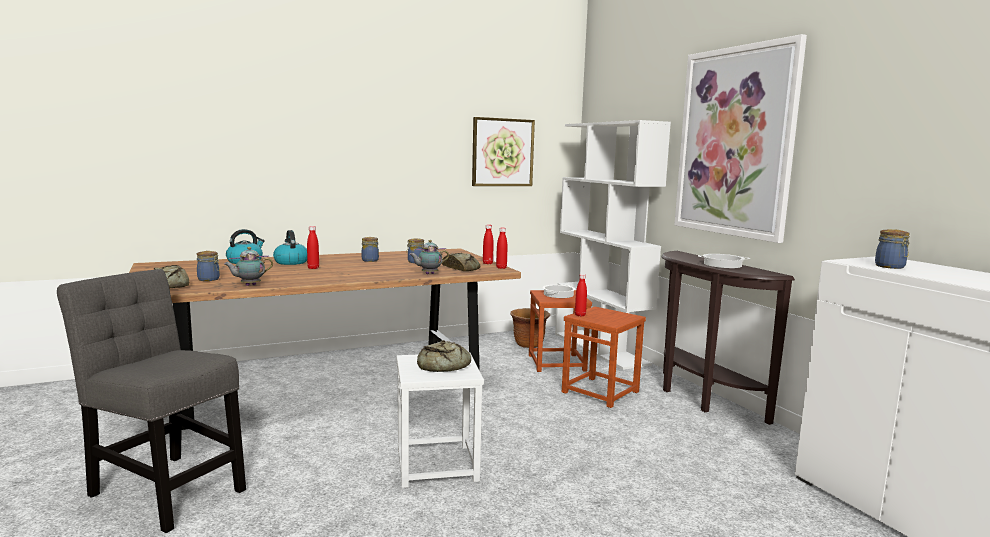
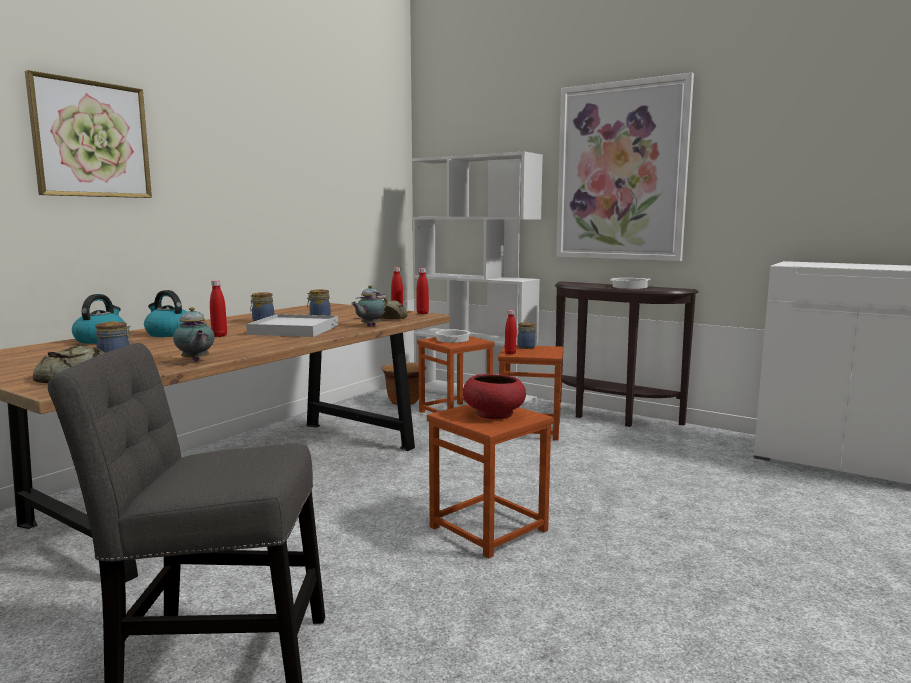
camera: 30 degrees left, 0 degrees up
(249, 285) = (195, 361): teapot -> teapot turned 60 degrees counterclockwise
(370, 270) = (294, 330): none -> white tray
(437, 465) = (489, 528): white stool -> brown stool
(443, 365) = (494, 414): bread -> red bowl
(502, 152) = (349, 190): picture -> picture (91, 139)
(890, 267) = (821, 265): jar -> jar (527, 347)

